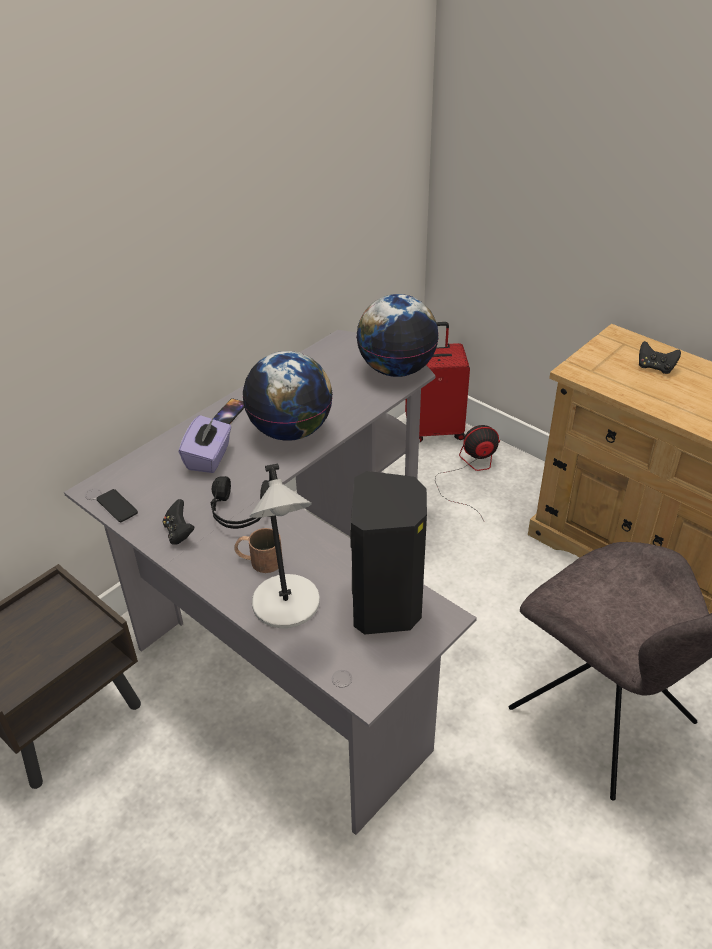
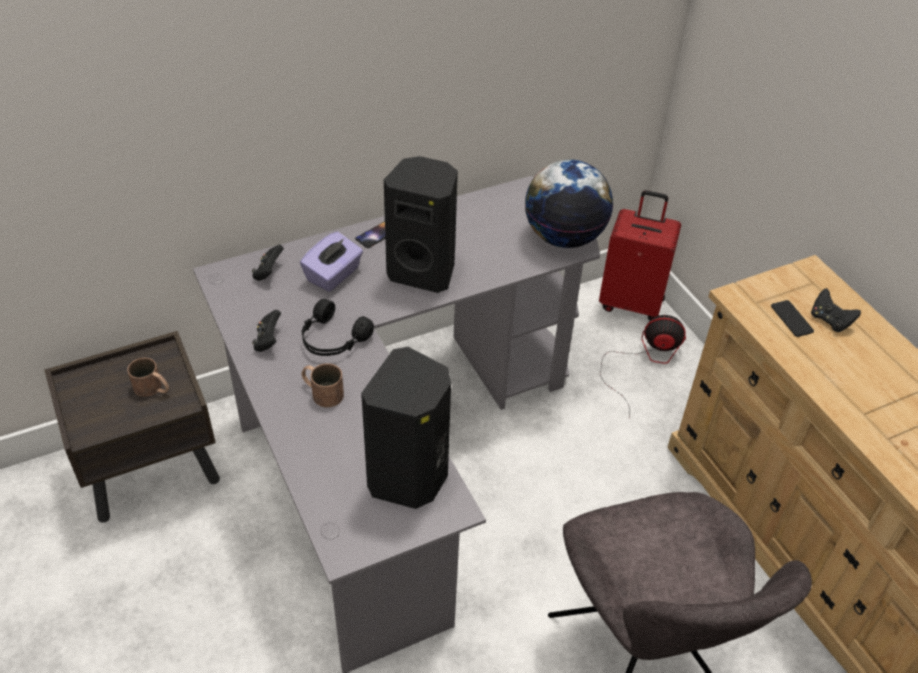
camera: 20 degrees right, 5 degrees up
(60, 625) = (153, 388): none -> brown mug
(117, 506) = (229, 297): phone -> phone (791, 319)
(143, 474) = (268, 272): none -> black game controller
(287, 605) = (322, 444): grey table lamp -> none
(291, 431) = (423, 272): globe -> black speaker

